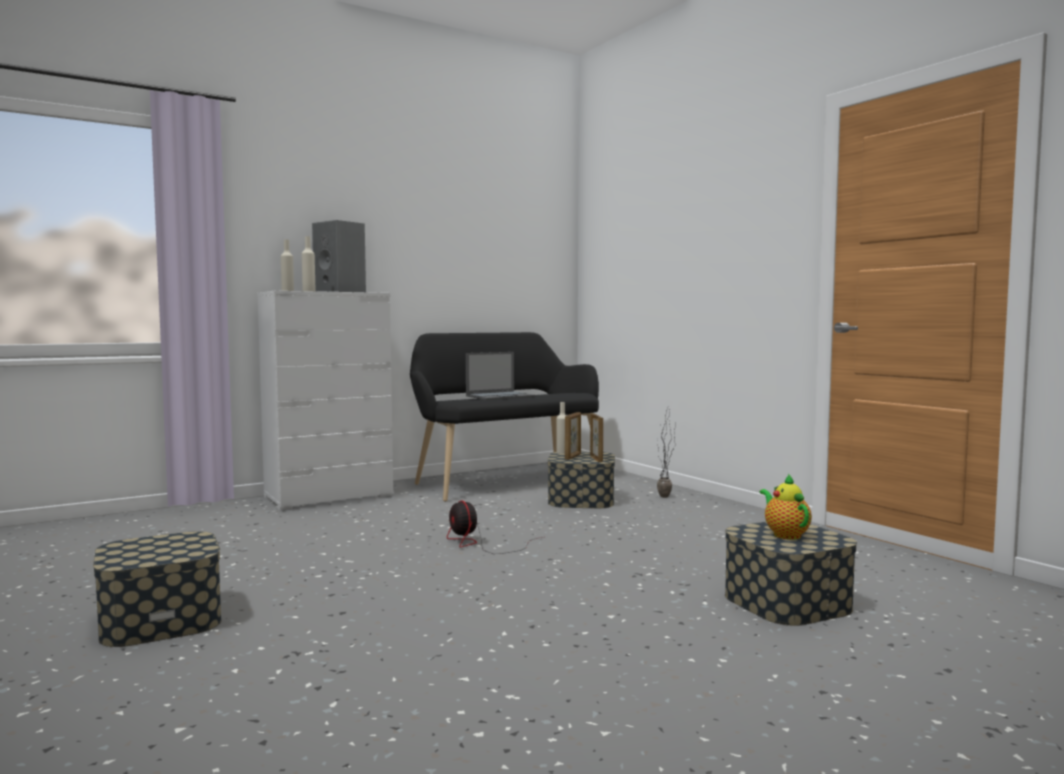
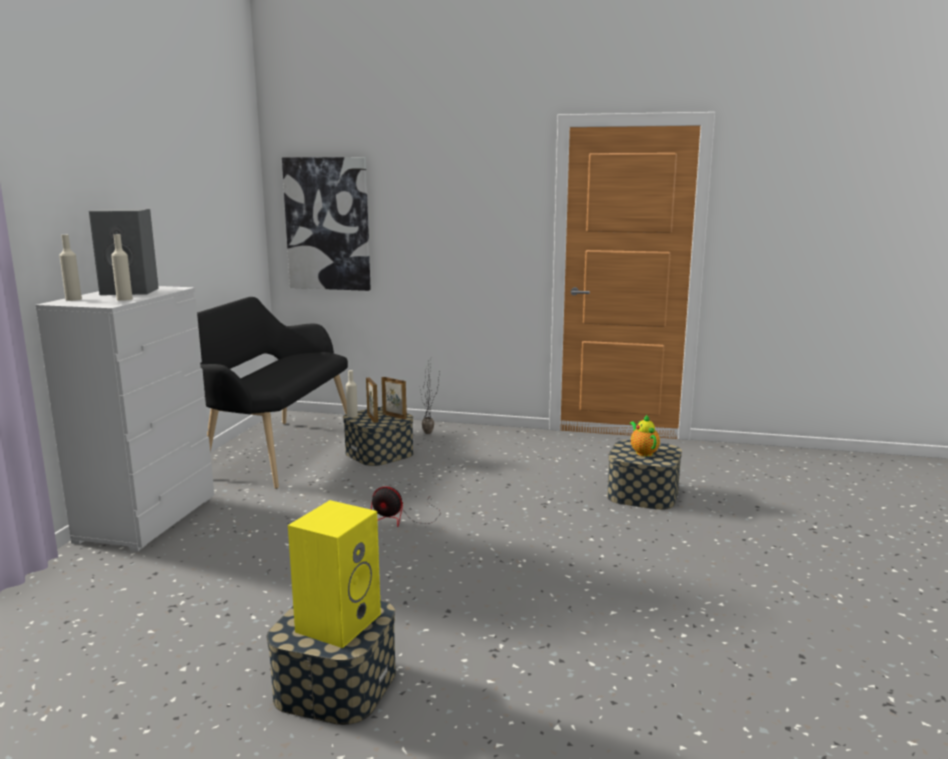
camera: 45 degrees left, 10 degrees up
(161, 549) = (338, 621): none -> yellow speaker
(500, 396) = (275, 372): laptop -> none
(618, 264) = (327, 224): none -> picture
(785, 534) = (643, 452): teapot -> teapot turned 45 degrees clockwise

